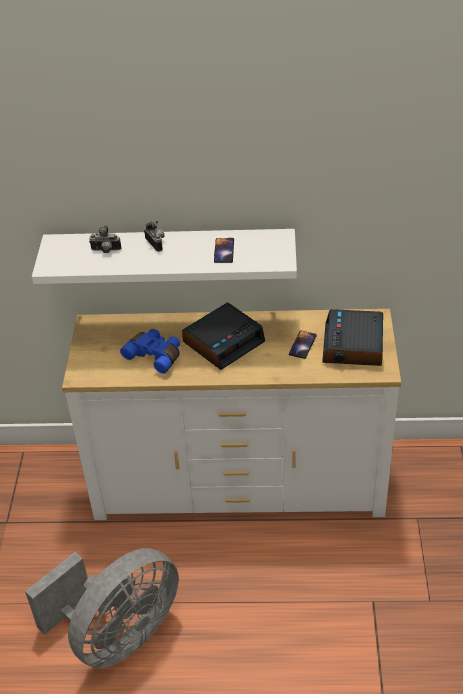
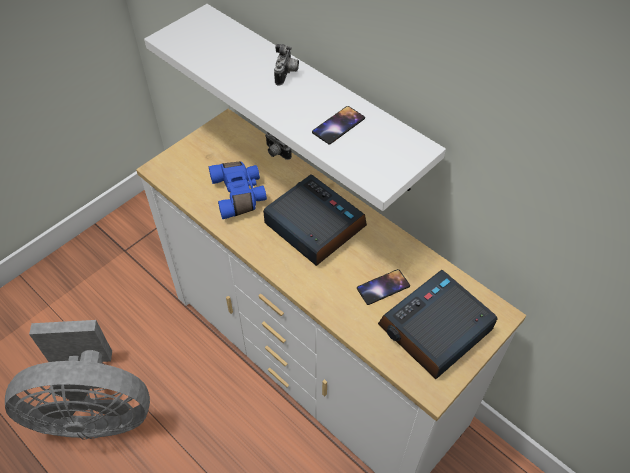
camera: 40 degrees right, 10 degrees up
(105, 251) = (233, 53): camera -> camera (276, 153)
(224, 342) = (313, 225): alarm clock -> alarm clock turned 135 degrees counterclockwise

